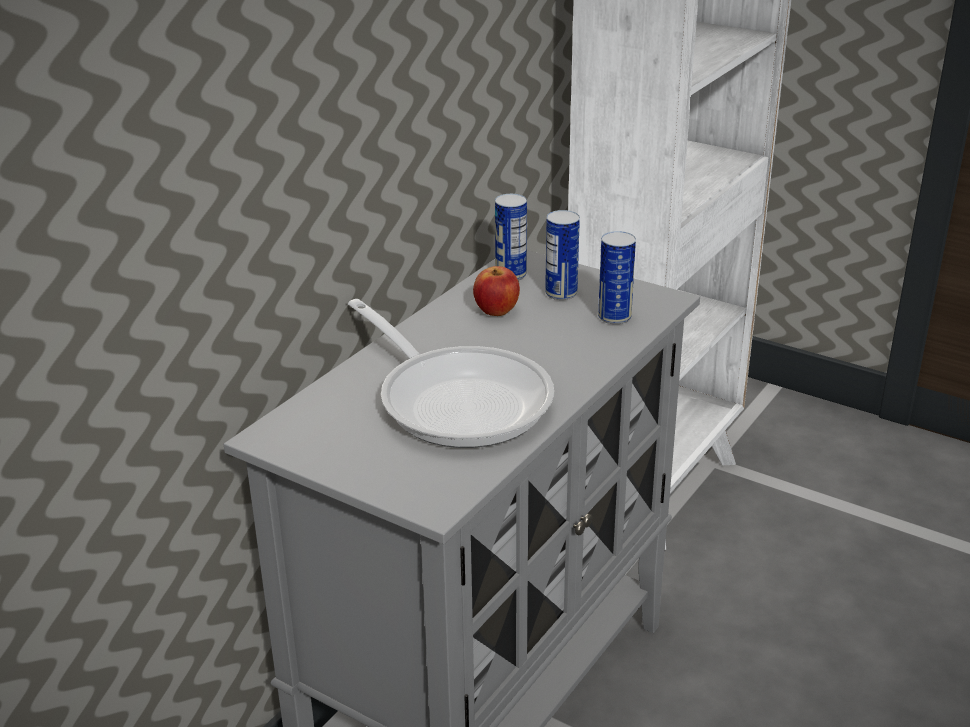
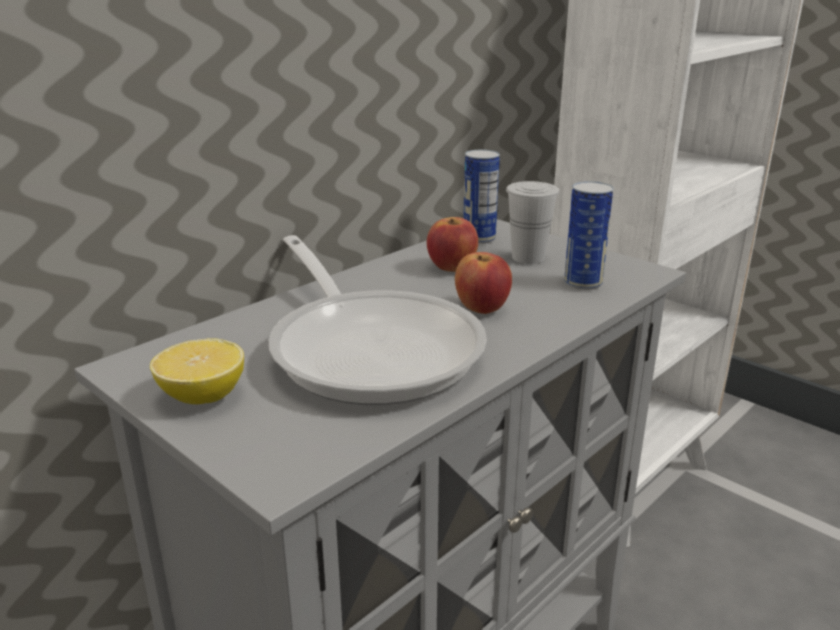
camera: 10 degrees right, 5 degrees down
(345, 454) = (203, 396): none -> lemon
(535, 352) = (482, 308): none -> apple
(561, 293) = (528, 257): can -> white cup

